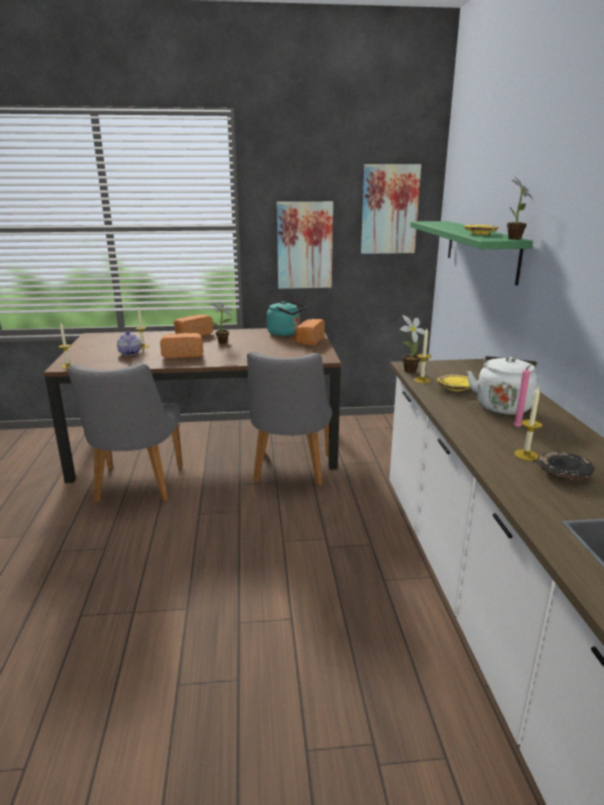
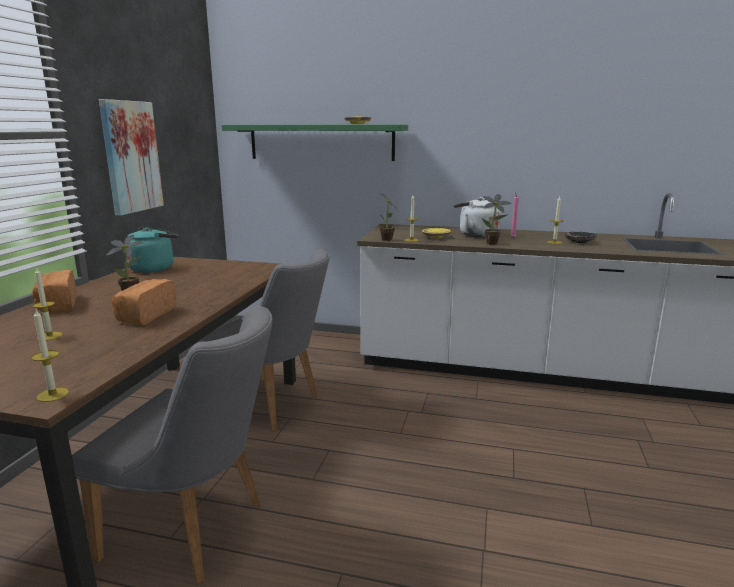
camera: 70 degrees left, 5 degrees down
(129, 353) = (69, 346): teapot -> none
(309, 341) = (202, 264): bread -> none
(389, 209) = (187, 114): picture -> none
(514, 239) = (397, 124): potted plant -> potted plant (493, 243)

